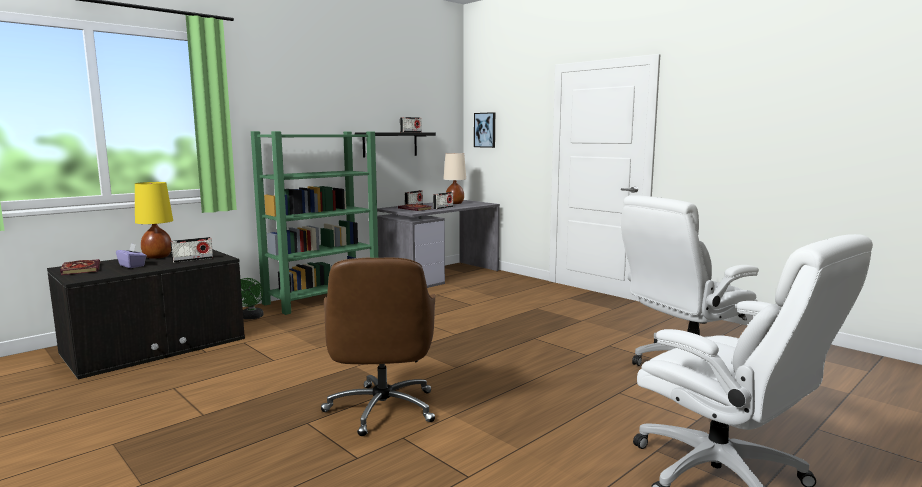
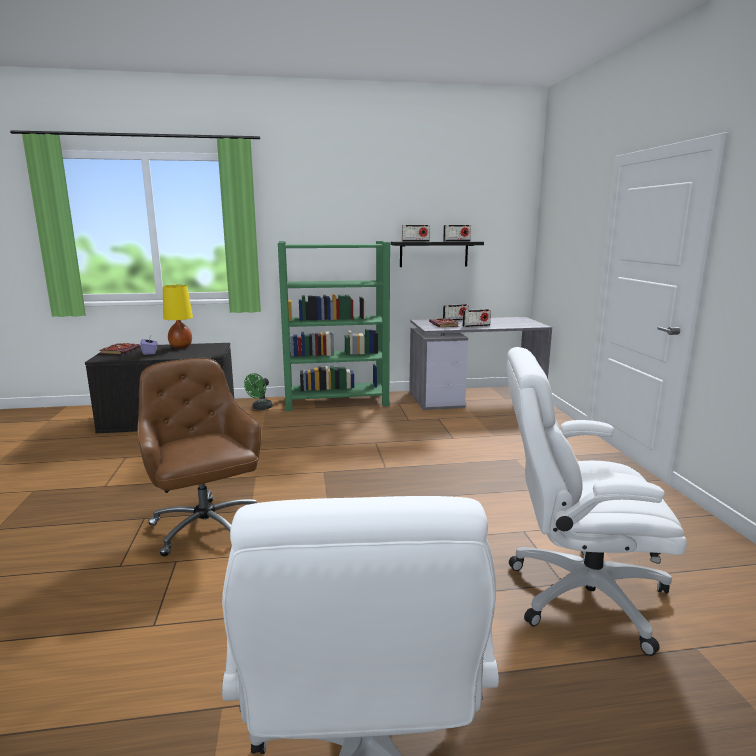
camera: 35 degrees right, 5 degrees up
(192, 260) = (193, 353): radio -> radio (415, 241)
(381, 409) = (206, 526): brown office chair -> brown office chair turned 120 degrees clockwise
(454, 203) = (502, 321): beige table lamp -> none
(485, 130) = (551, 239): picture -> none

